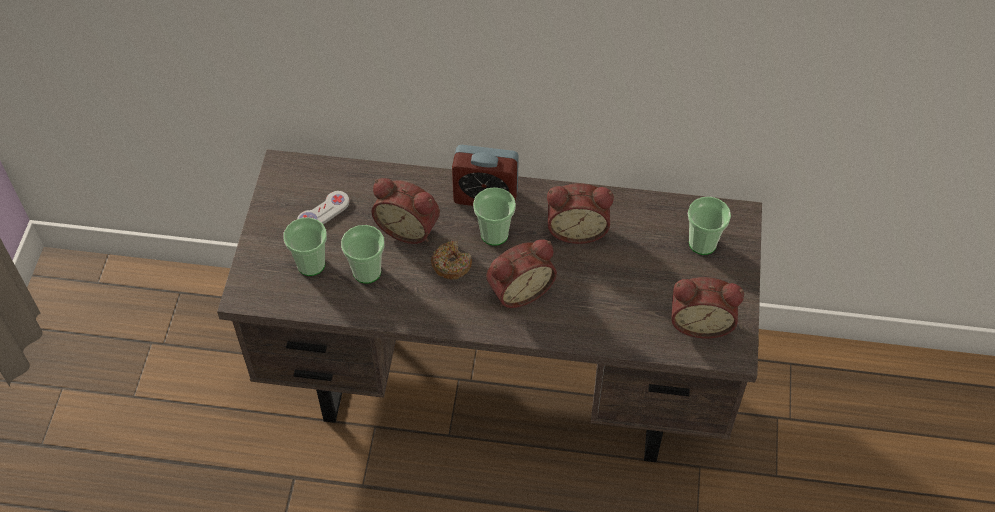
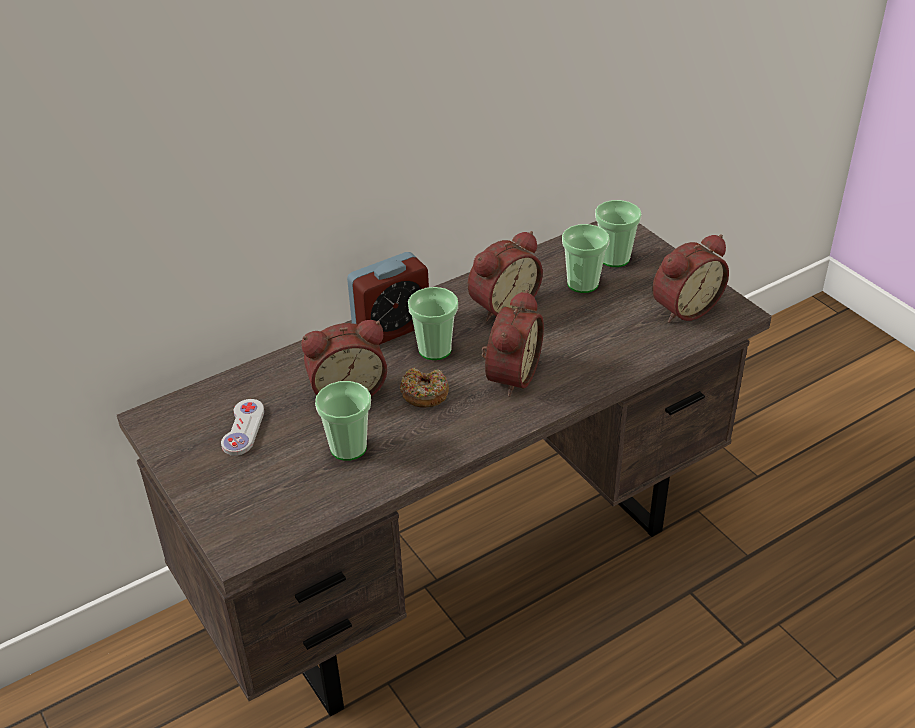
camera: 40 degrees left, 15 degrees down
(311, 264) = (281, 477): cup -> cup (582, 283)

